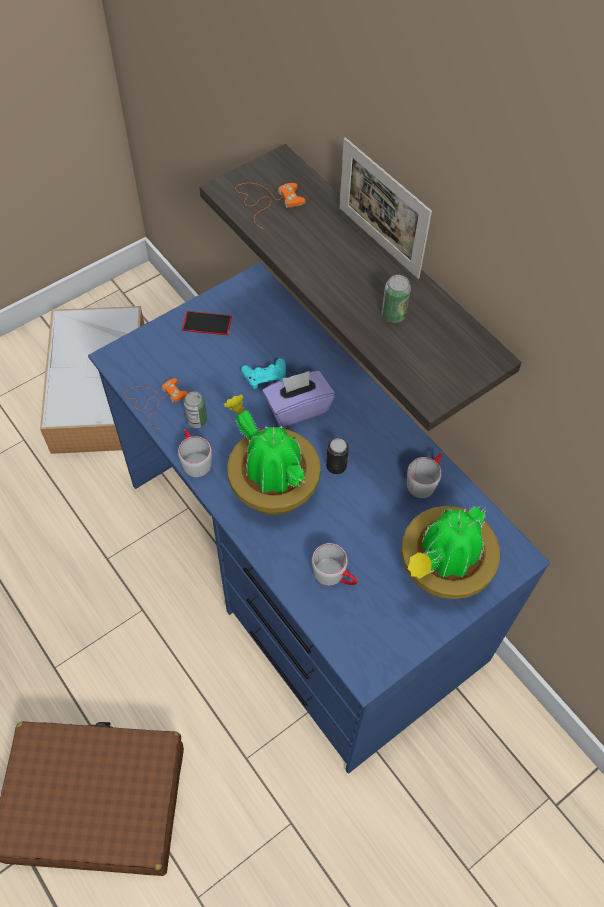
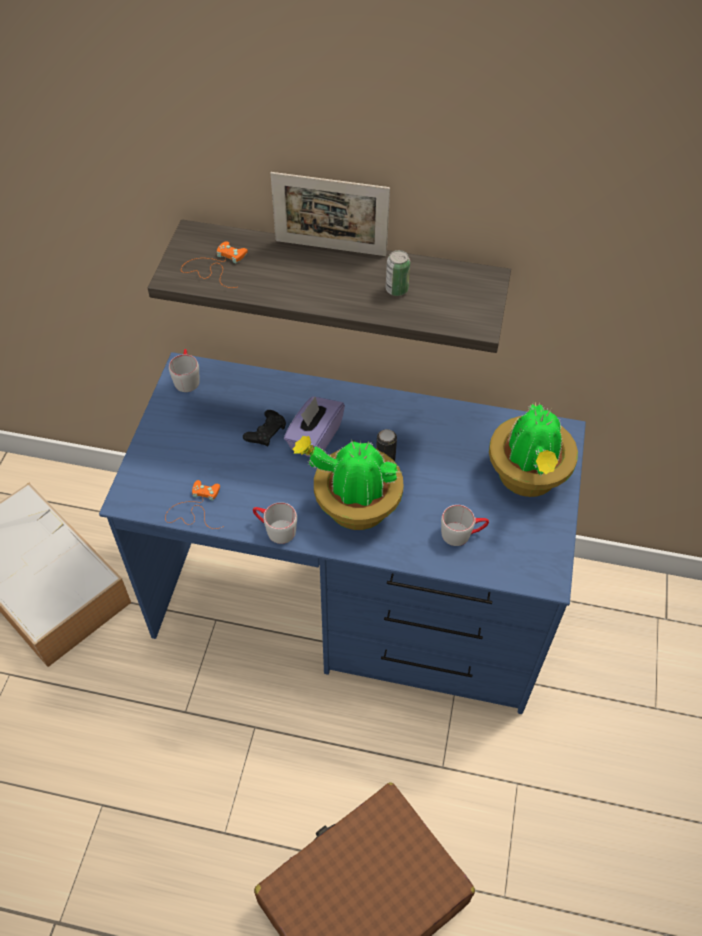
camera: 40 degrees left, 5 degrees down
(197, 420) = (246, 500): can -> none
(207, 323) = (177, 424): phone -> none
(265, 376) = (266, 432): turquoise game controller -> black game controller
(424, 480) = (455, 425): grey mug -> grey mug (186, 378)

